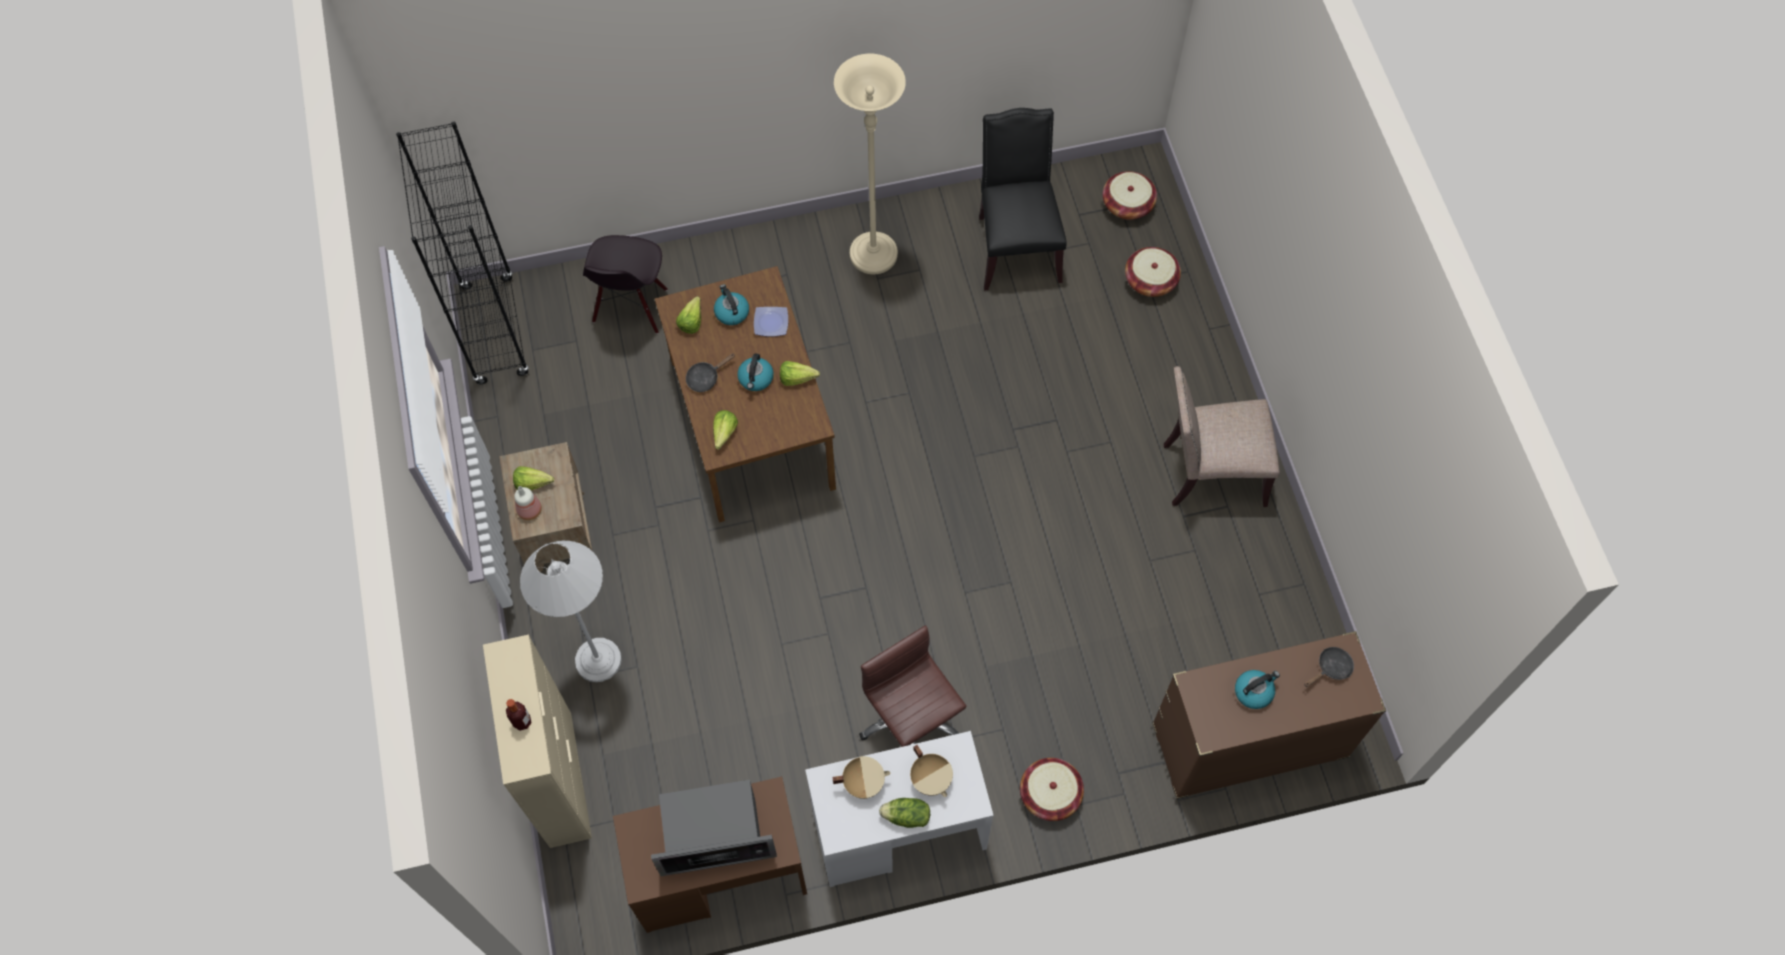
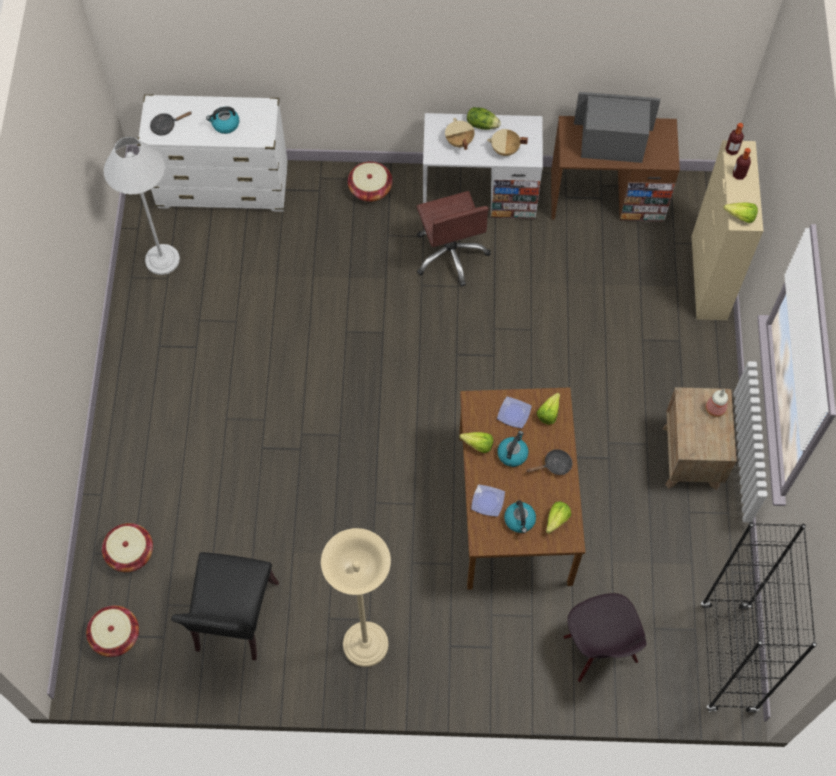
camera: 165 degrees left, 0 degrees up
(535, 759) = (731, 150): none -> bottle
(536, 484) = (708, 429): lettuce -> lettuce (738, 216)
(598, 660) = (671, 351): white floor lamp -> white floor lamp (162, 259)
(631, 306) = (599, 650): black chair -> black chair turned 135 degrees clockwise
(764, 424) = (514, 413): none -> plate
(1208, 472) = (161, 375): beige chair -> none
(1248, 743) = (223, 187): brown dresser -> white dresser

